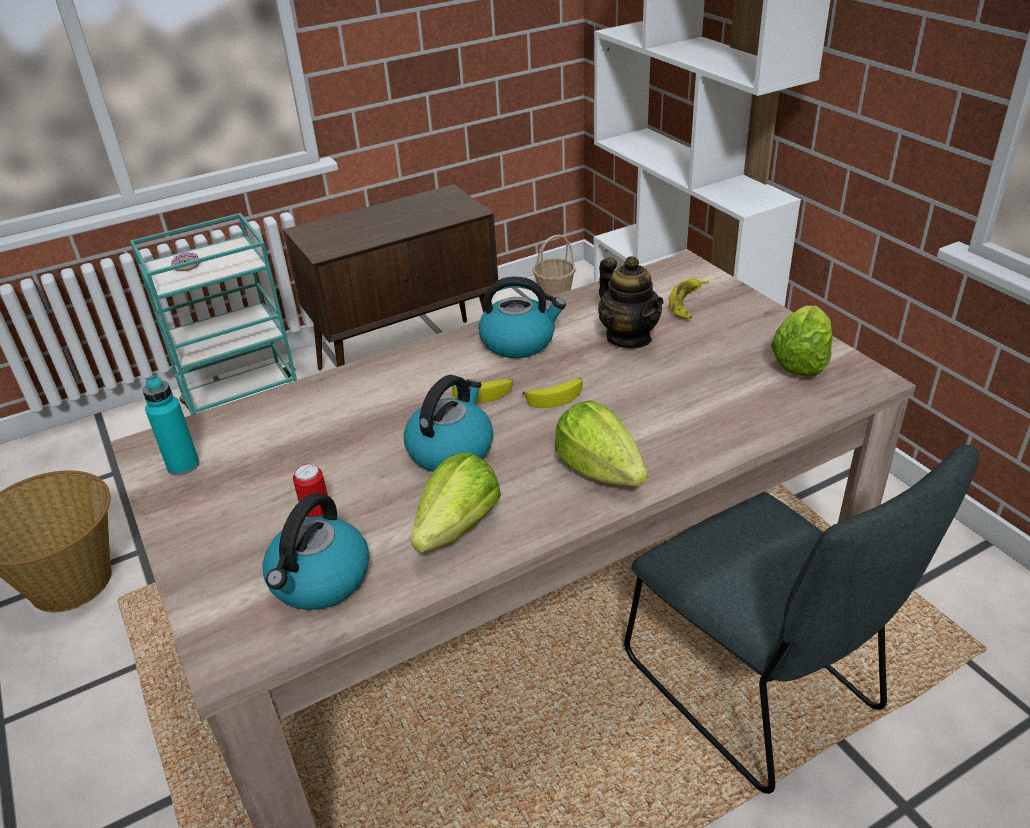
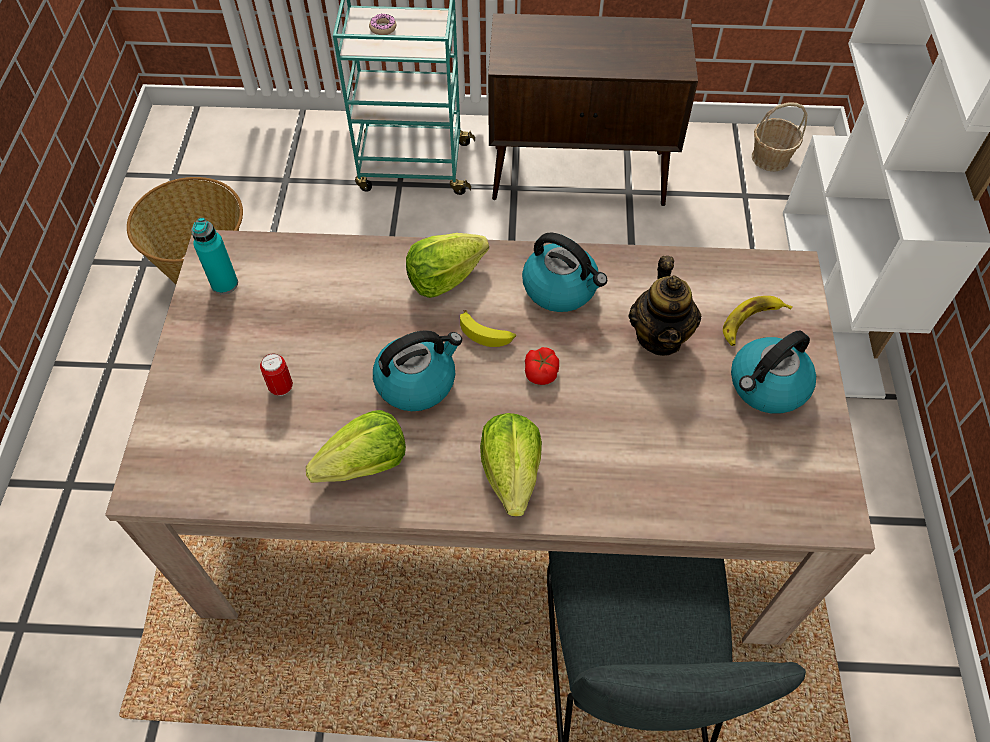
camera: 30 degrees right, 20 degrees up
(320, 580) = (242, 454): kettle -> kettle (767, 386)
(556, 397) = (541, 372): banana -> tomato
(801, 361) = (791, 456): lettuce -> lettuce (444, 278)

